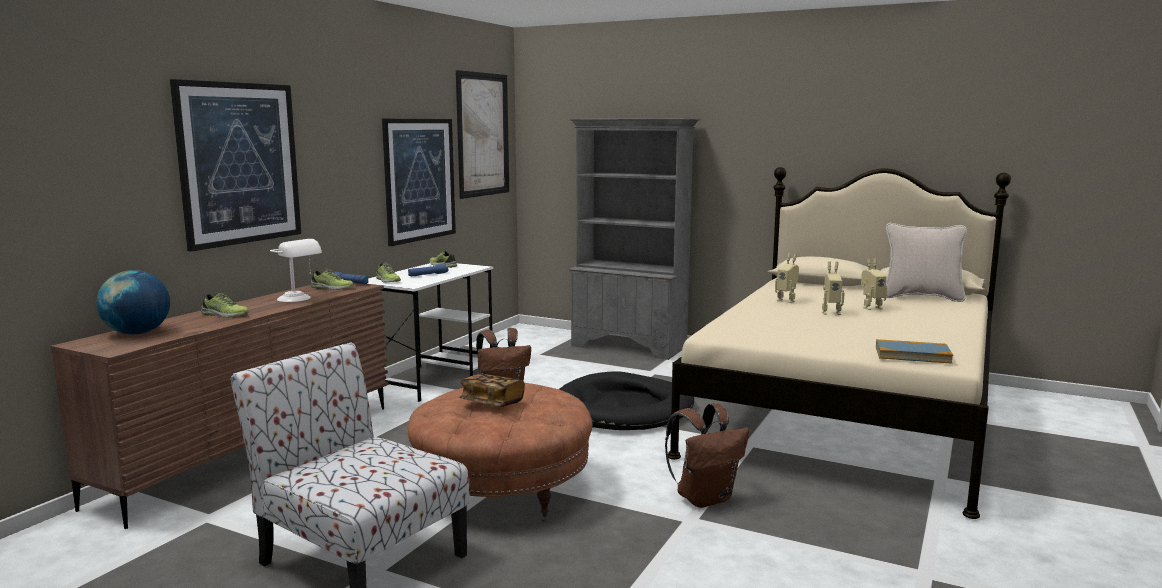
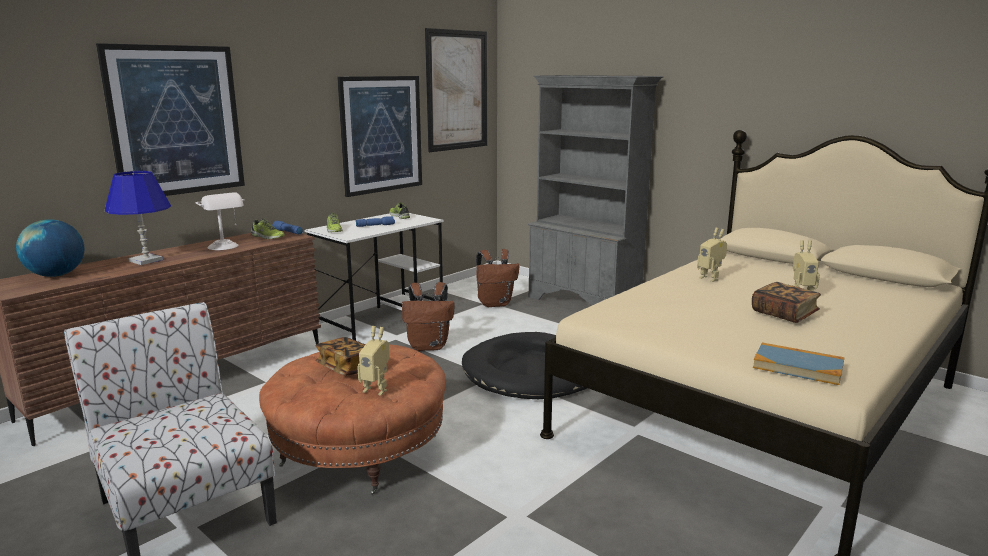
camera: 15 degrees right, 5 degrees up
(224, 315) = (146, 260): shoe -> blue table lamp
(705, 498) = (548, 491): brown backpack -> brown backpack (495, 304)
(830, 312) = (745, 298): toy robot -> toy robot (376, 389)
(870, 321) = (784, 314): none -> book
(921, 297) = (874, 285): beige pillow -> none

